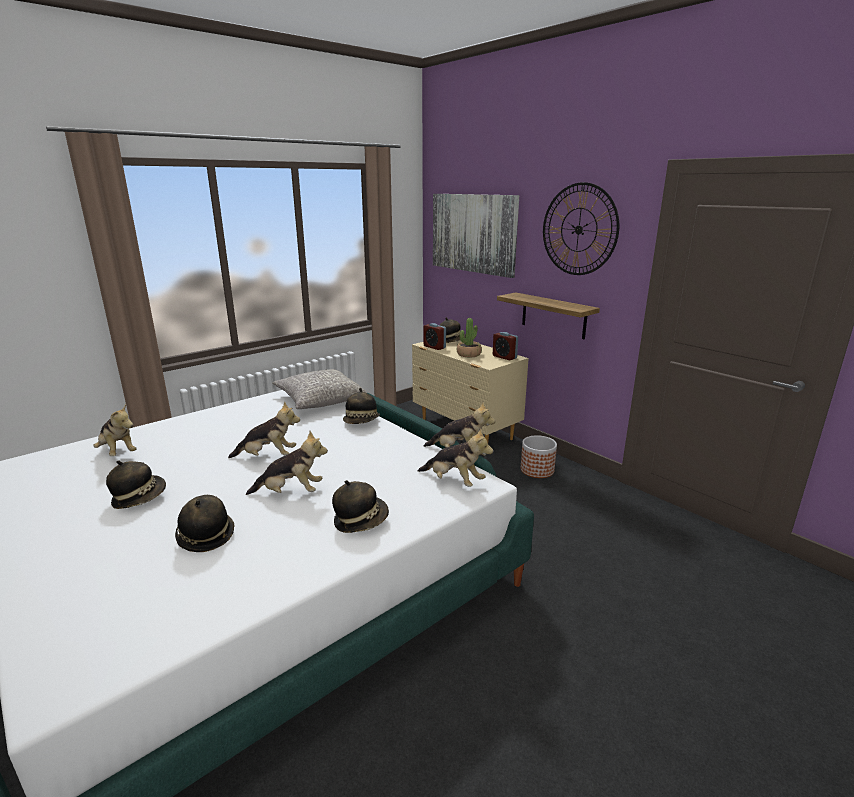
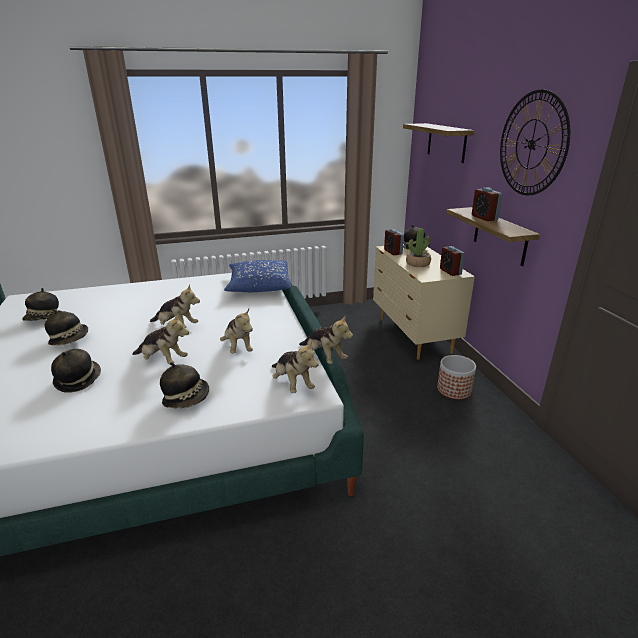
camera: 25 degrees right, 5 degrees up
(117, 452) = (90, 301): plush toy -> plush toy (238, 348)
(319, 400) = (259, 285): grey pillow -> blue pillow
(362, 422) = (272, 312): hat -> hat (44, 319)
(473, 233) = (446, 142): picture -> shelf
(539, 300) = (484, 218): none -> alarm clock

